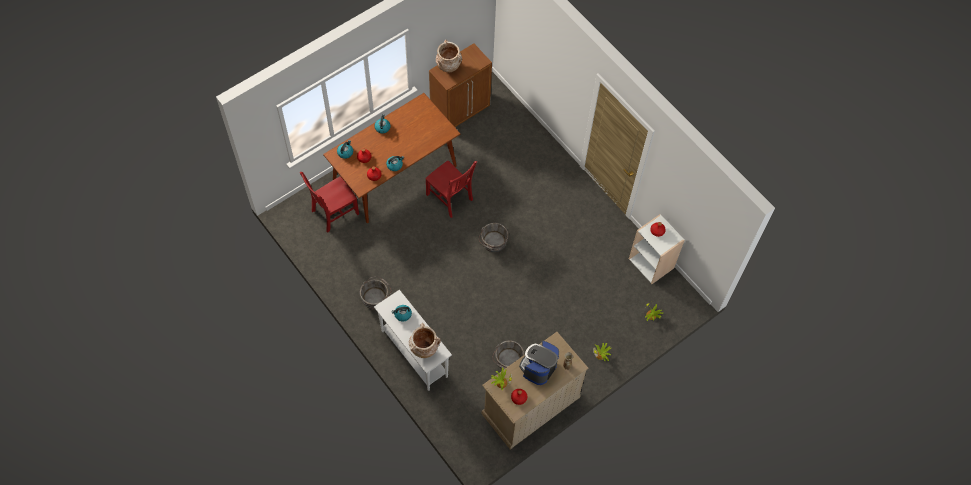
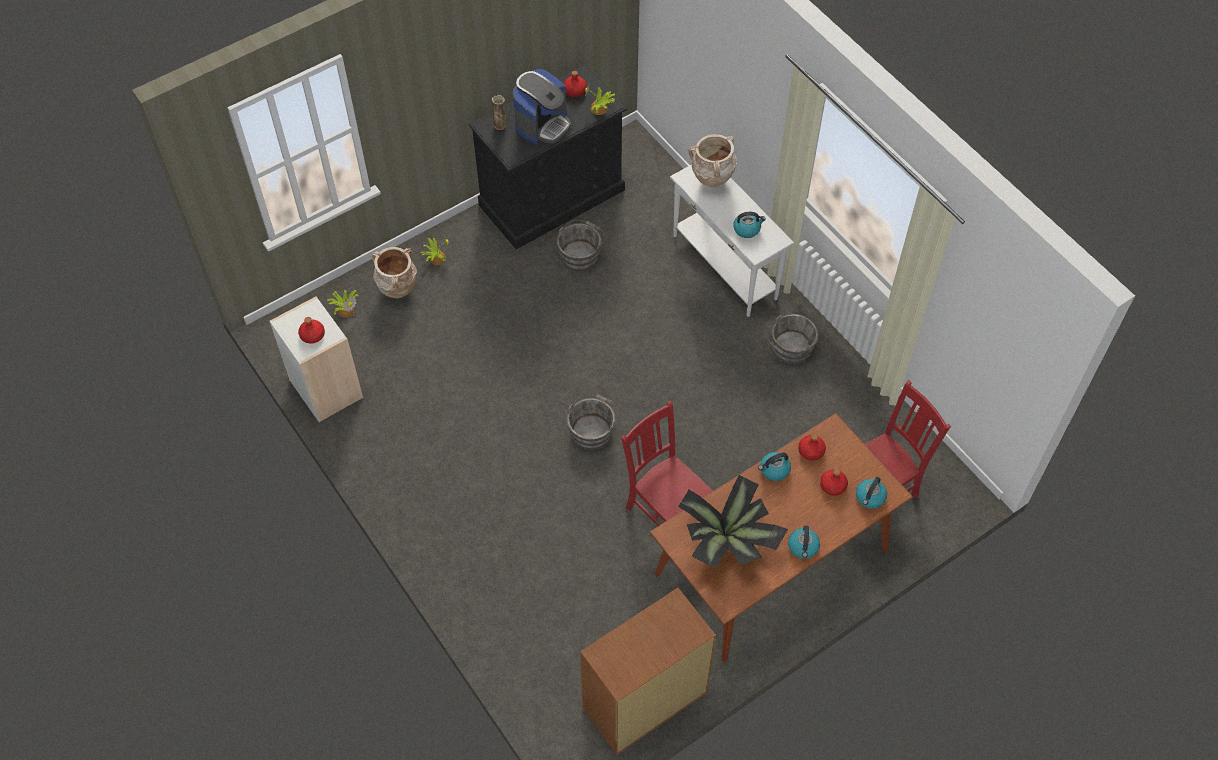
camera: 175 degrees left, 5 degrees down
(420, 129) = (728, 542): none -> potted plant
(449, 68) = (672, 637): beige vase -> beige vase (397, 290)
(530, 405) = (552, 197): beige dresser -> black dresser

